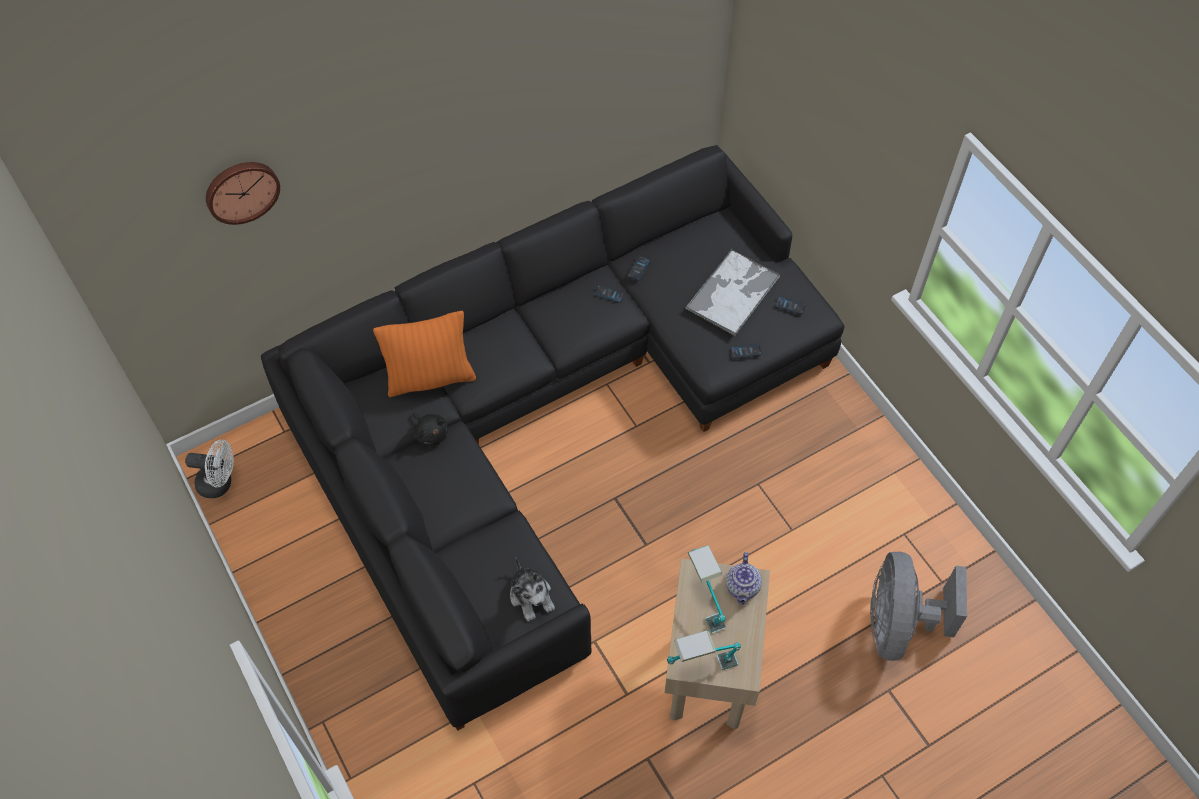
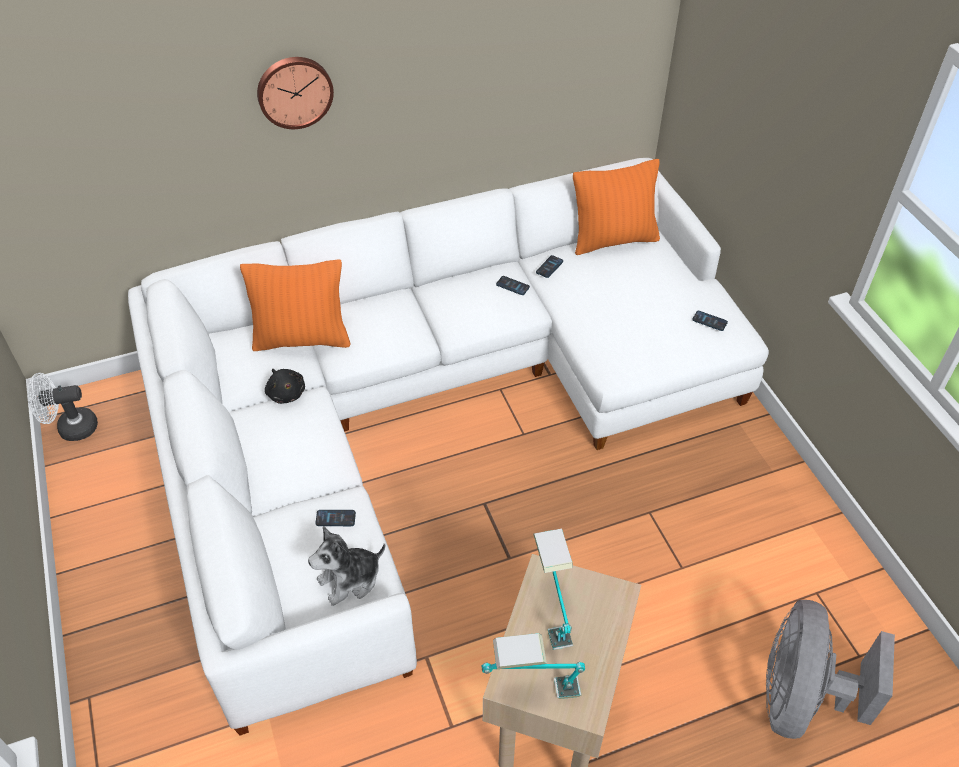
camera: 10 degrees right, 10 degrees down
(220, 483) = (71, 428): white fan -> white fan turned 150 degrees clockwise
(241, 190) = (102, 65): wall clock -> wall clock (294, 91)
(531, 596) = (350, 579): plush toy -> plush toy turned 75 degrees clockwise
(547, 418) = (429, 413): black sofa -> white sofa
(692, 230) = (613, 240): none -> orange pillow
(733, 292) = (648, 300): tray -> none
(742, 588) = (603, 600): teapot -> none
(746, 351) = (653, 359): phone -> phone (335, 518)

